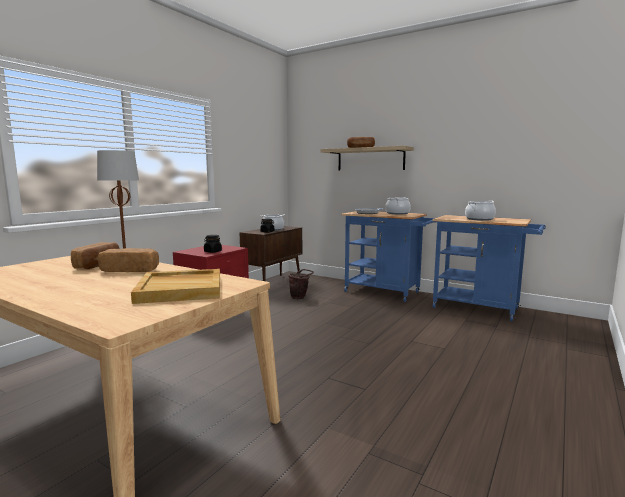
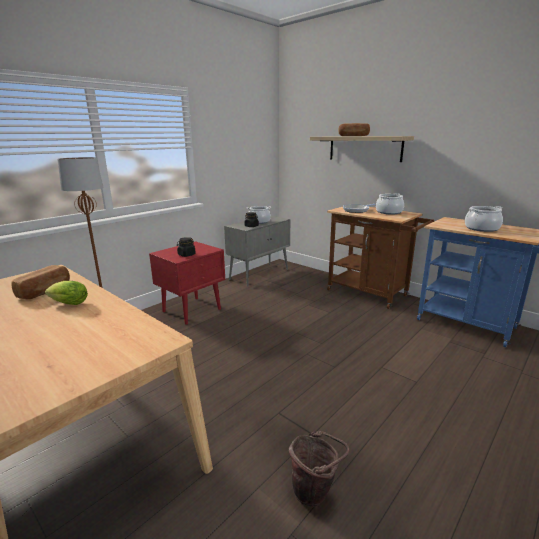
camera: 10 degrees right, 10 degrees up
(130, 270) = (67, 304): bread -> lettuce
(181, 289) = (92, 348): beige tray -> none
(273, 283) = (259, 274): brown cabinet -> grey cabinet
(300, 297) = (280, 296): brown bucket -> brown bucket (315, 492)
(386, 292) = (371, 294): blue cart -> brown cart

